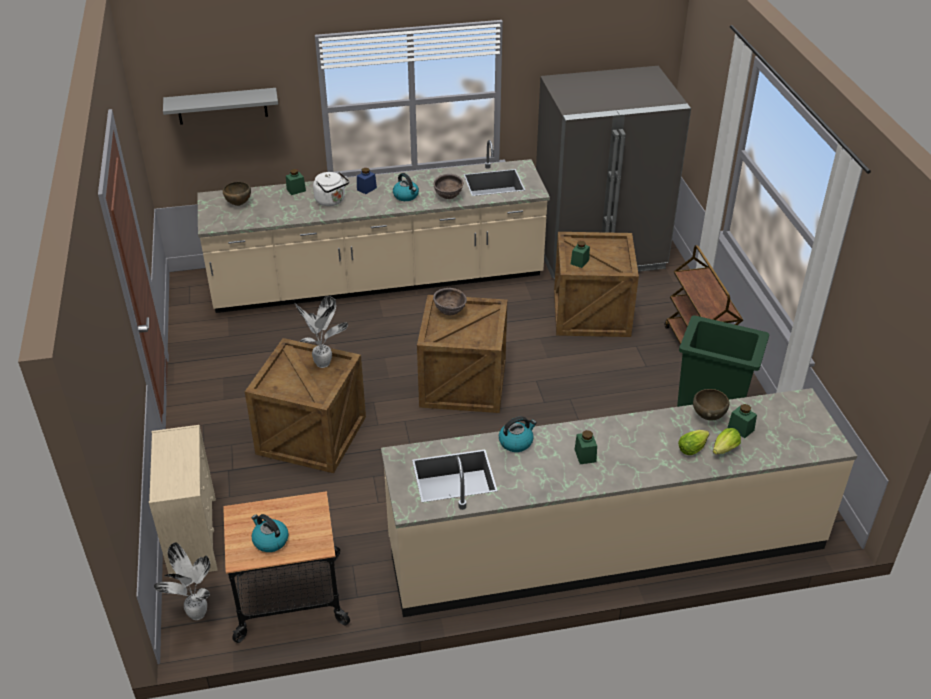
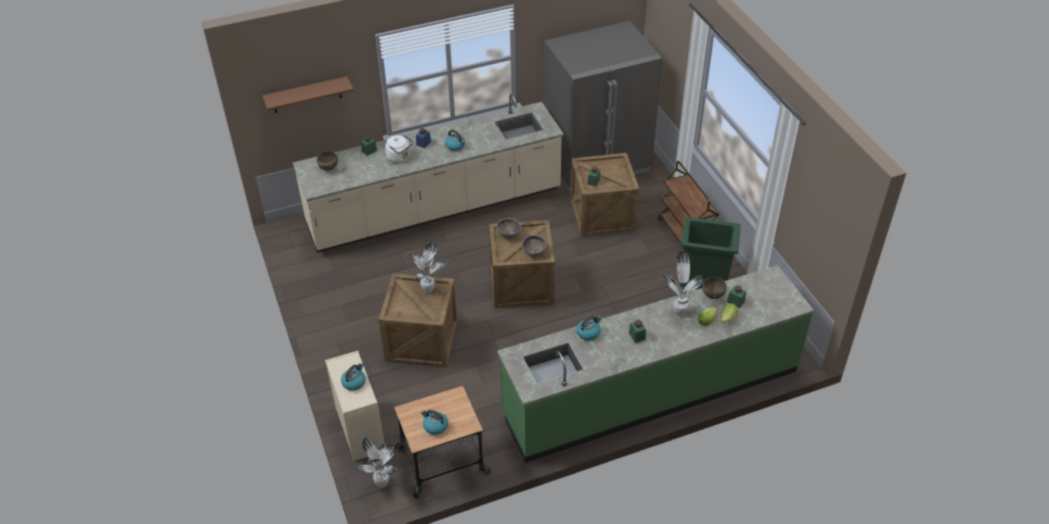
camera: 10 degrees left, 5 degrees up
(179, 464) = (354, 382): none -> kettle
(222, 106) = (307, 95): grey shelf -> brown shelf
(448, 197) = (488, 143): brown bowl -> brown bowl (534, 254)
(606, 545) = (650, 391): beige counter -> green counter
(655, 431) = (679, 311): none -> potted plant

